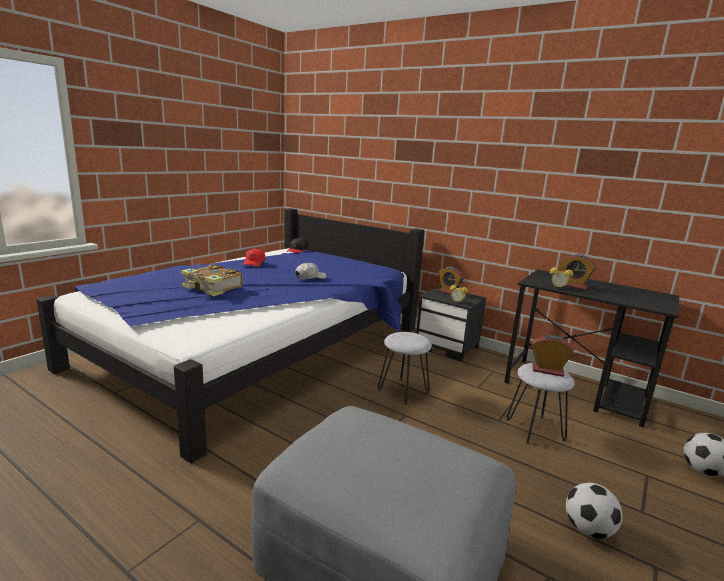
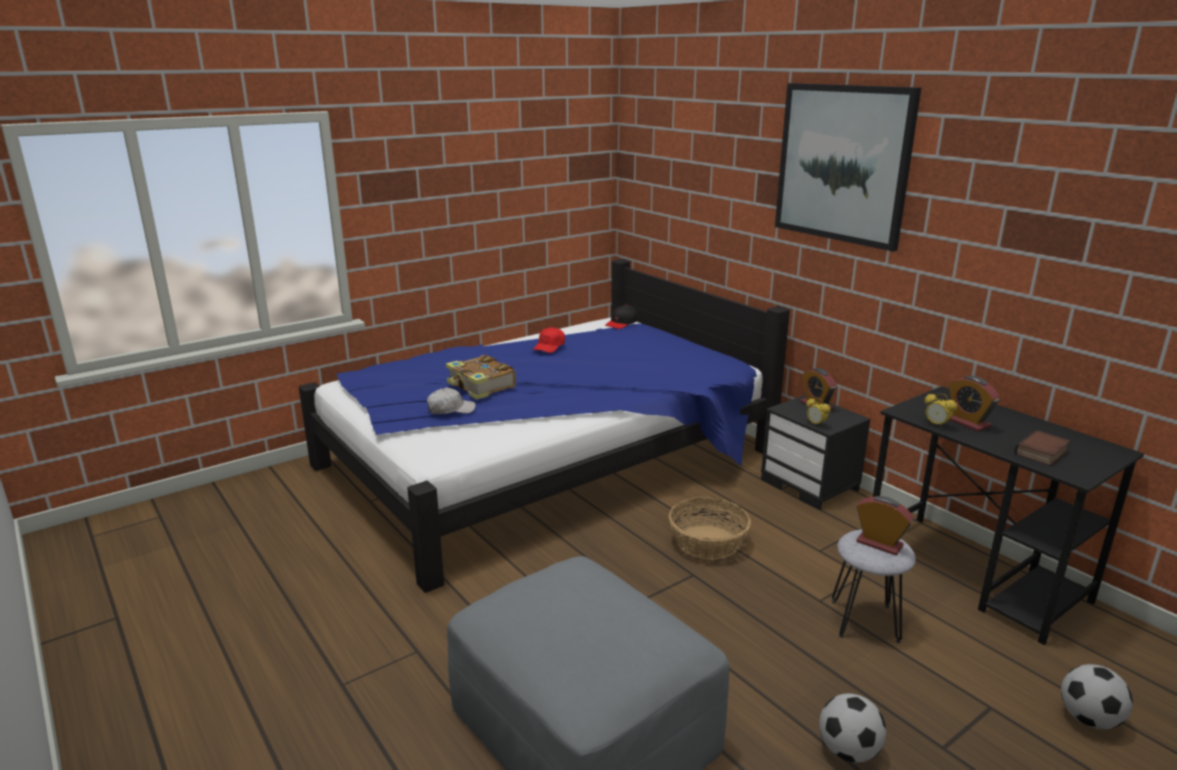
camera: 20 degrees right, 5 degrees up
(310, 277) = (609, 375): white cap -> white cap (451, 409)
(403, 391) = (707, 542): grey stool -> basket
(462, 127) = (843, 164): none -> picture
(631, 299) = (1042, 453): none -> book

